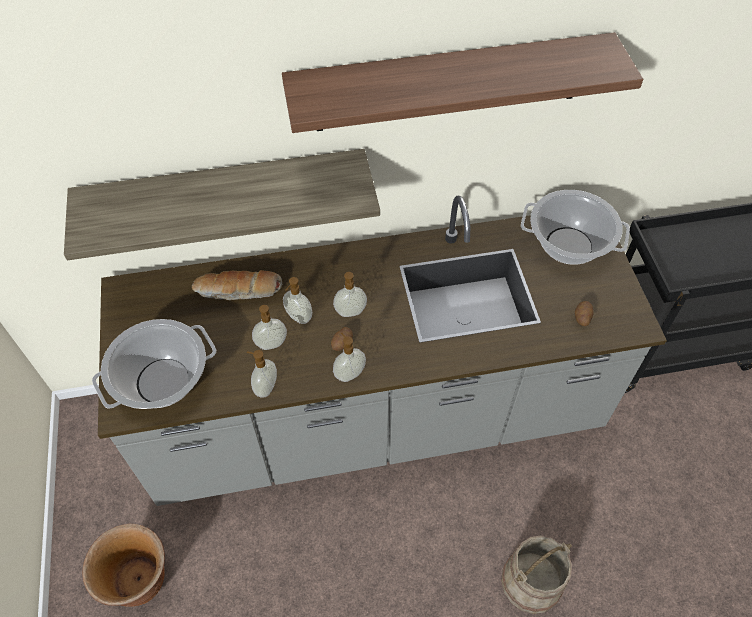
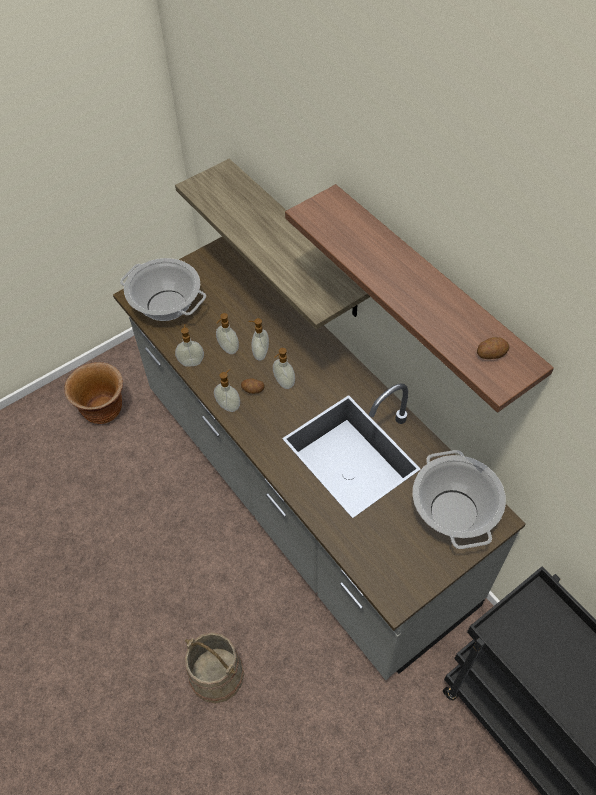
camera: 65 degrees right, 0 degrees up
(238, 291) = (262, 309): bread -> none
(582, 317) = (377, 548): potato -> potato (491, 353)

